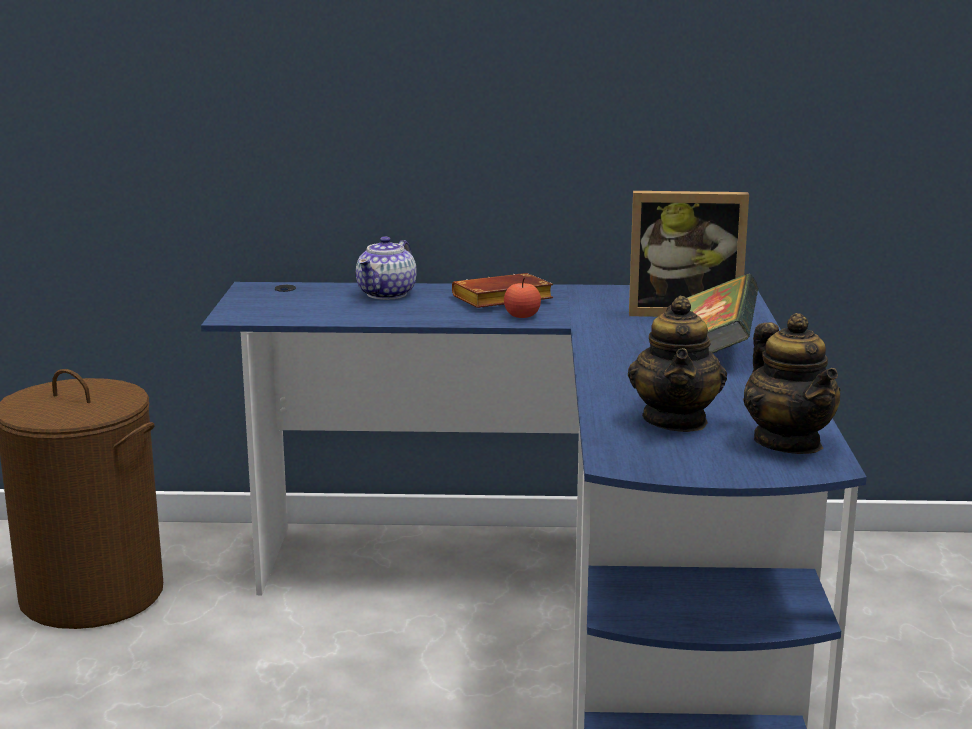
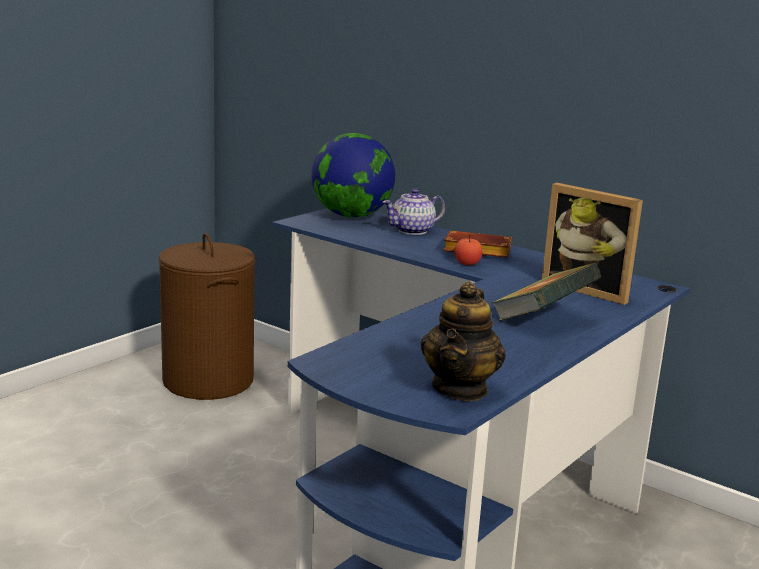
camera: 35 degrees right, 0 degrees up
(283, 293) = (351, 216): none -> globe
(676, 420) = (416, 351): teapot -> none

